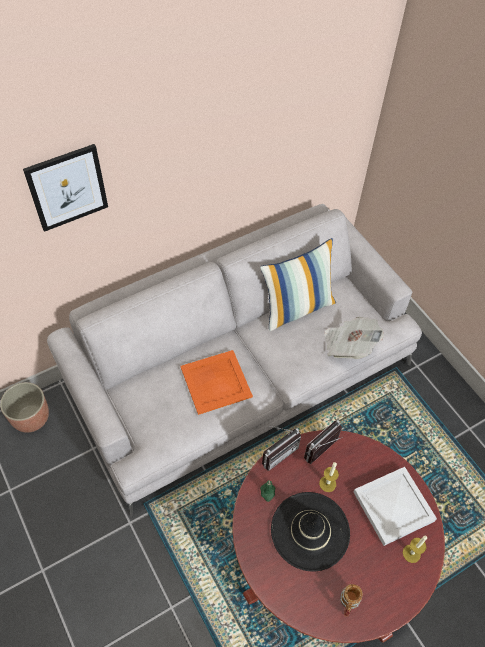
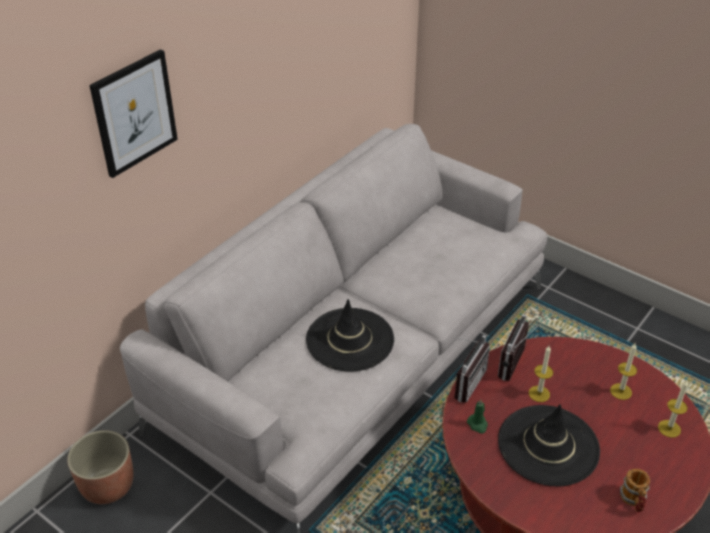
camera: 20 degrees left, 15 degrees down
(215, 381) = (350, 340): orange tray -> black hat
(297, 307) = (402, 243): pillow -> none
(349, 345) = (480, 262): newspaper -> none
(392, 506) = (621, 391): white tray -> candle

